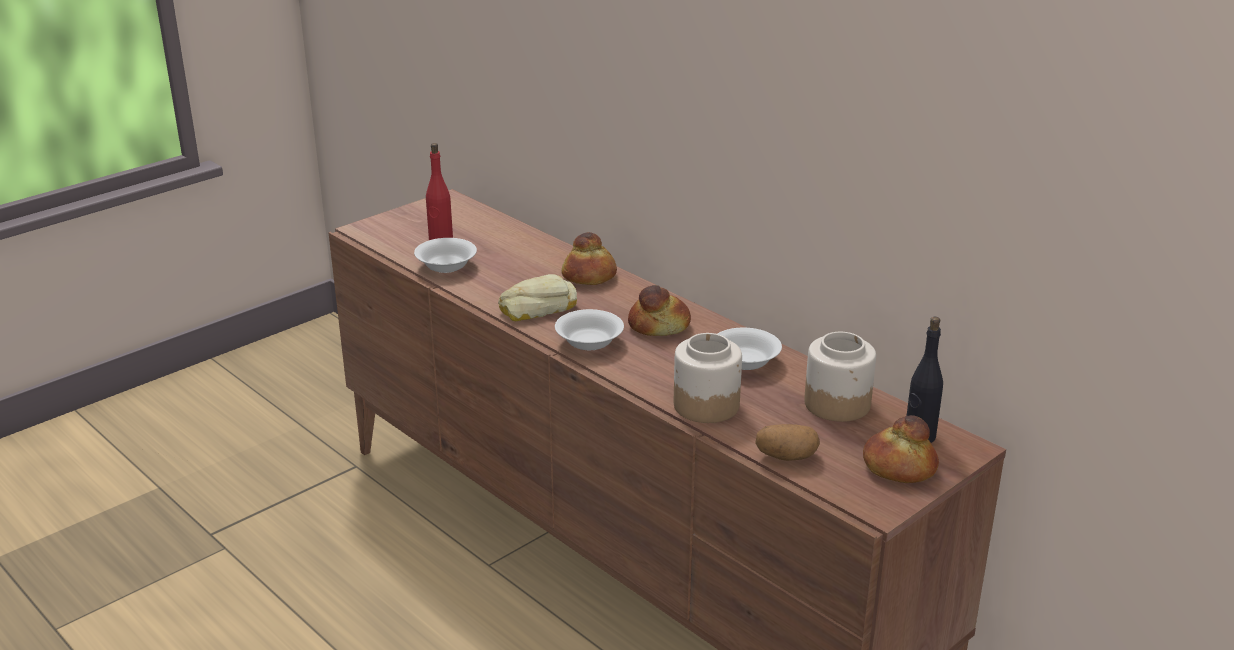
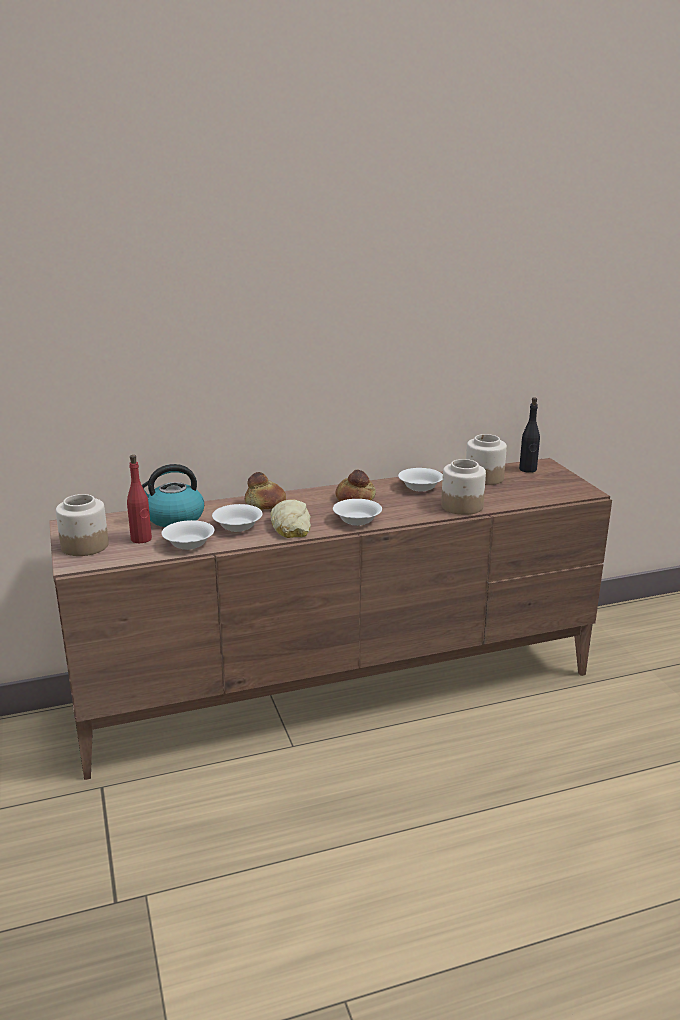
camera: 65 degrees left, 5 degrees down
(405, 221) = (84, 546): none -> jar
(505, 241) = (173, 518): none -> kettle
(512, 278) = (237, 526): none -> white bowl
(786, 456) = (529, 500): potato -> none
(898, 467) = (553, 480): bread -> none

